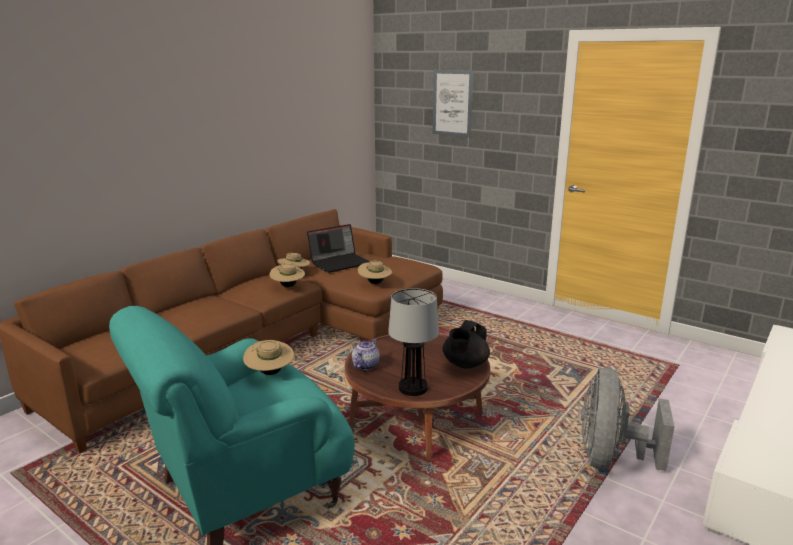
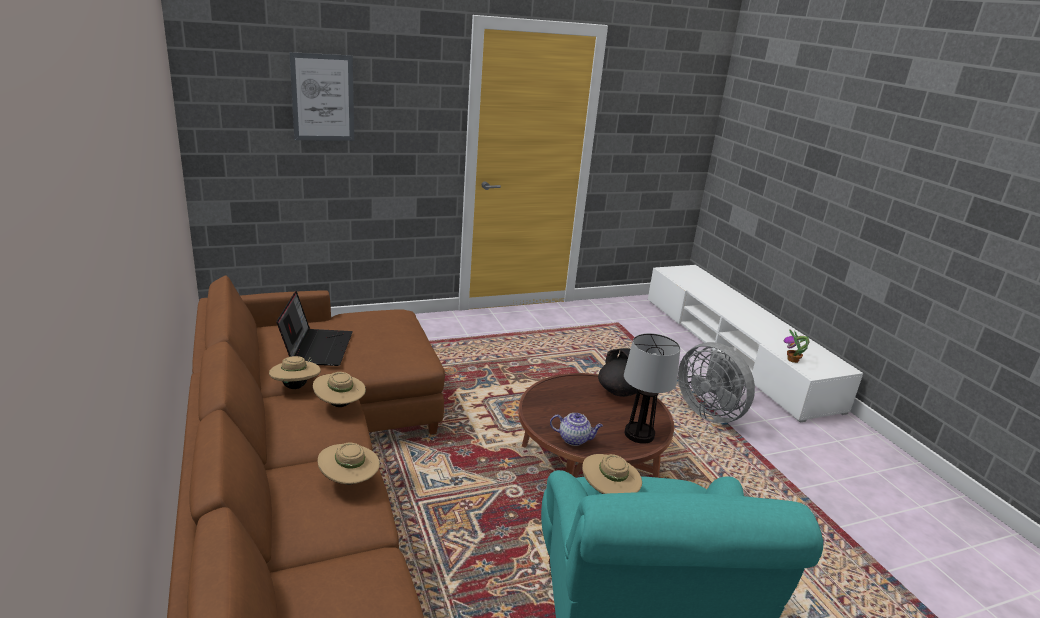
camera: 60 degrees left, 5 degrees up
(365, 365) = (574, 439): teapot -> teapot turned 135 degrees clockwise
(375, 283) = (411, 354): beige hat -> beige hat (349, 481)
(742, 448) = (793, 360): none -> potted plant

